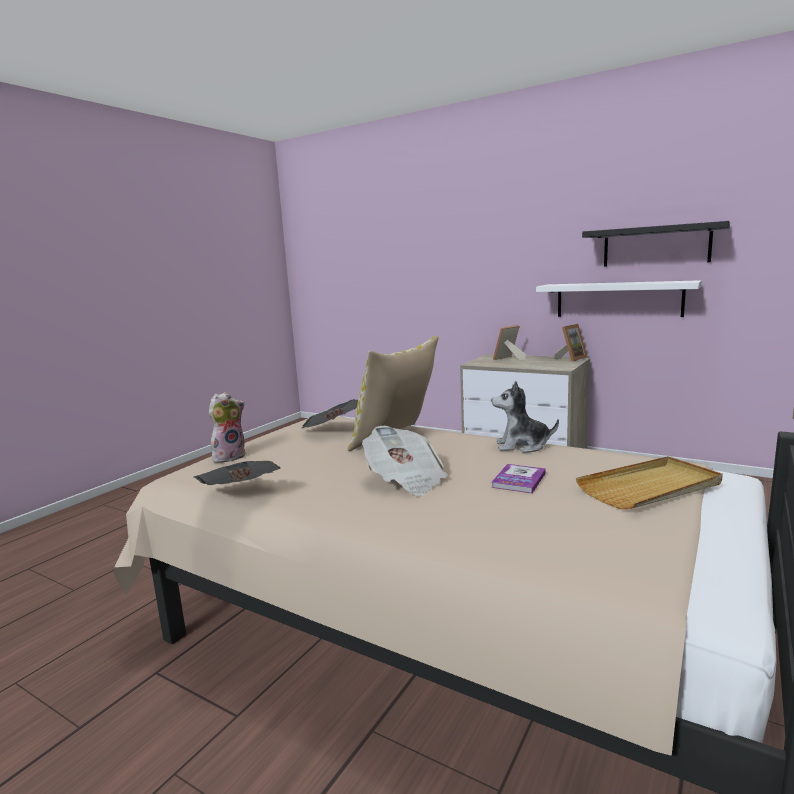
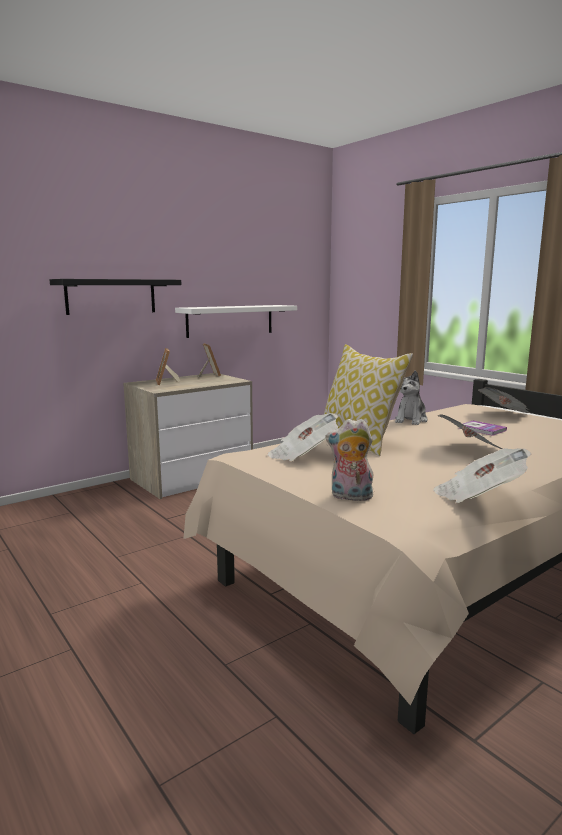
camera: 70 degrees left, 0 degrees up
(229, 457) = (350, 497): plush toy -> plush toy turned 60 degrees counterclockwise
(650, 487) = (504, 414): beige tray -> newspaper
(656, 246) = (252, 277): black shelf -> black shelf (111, 296)

